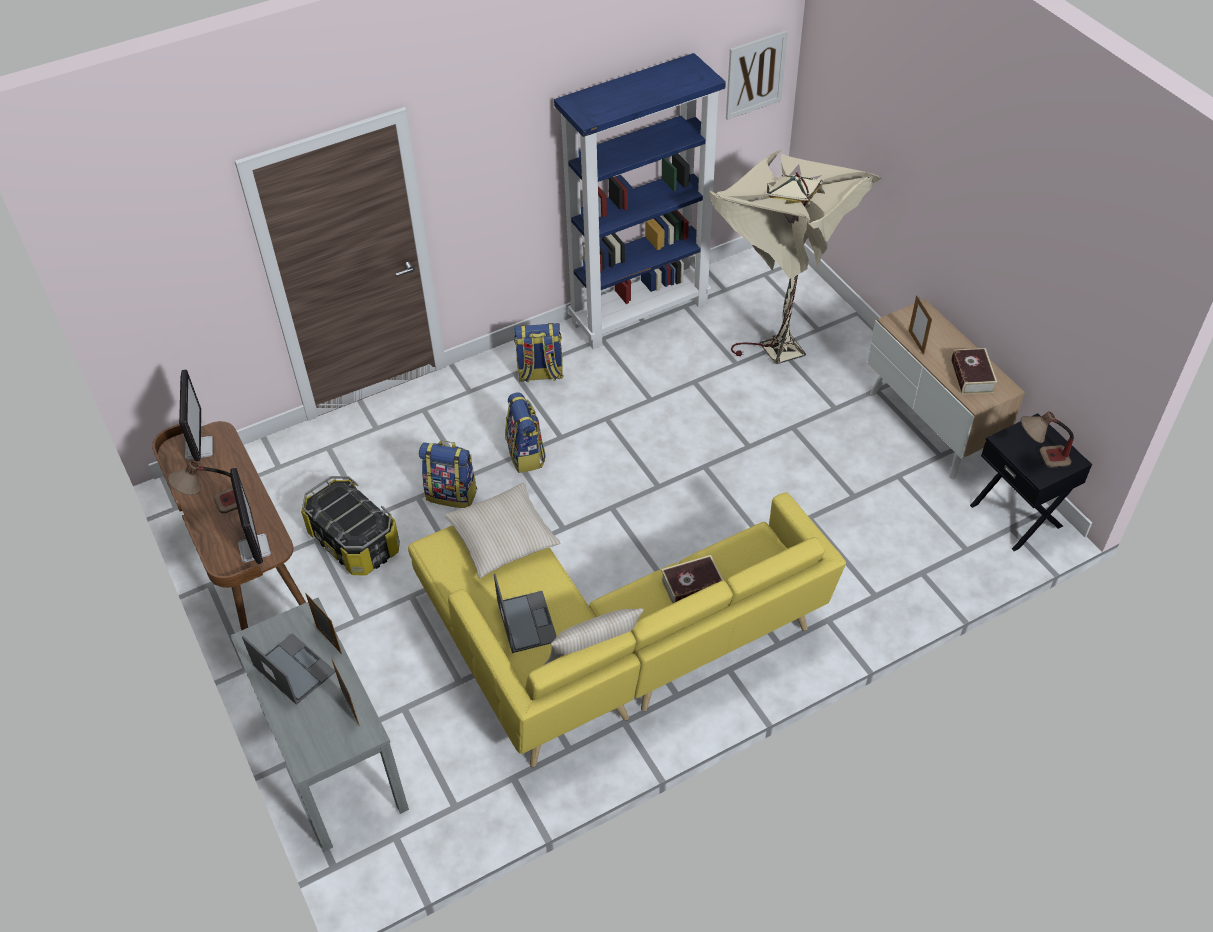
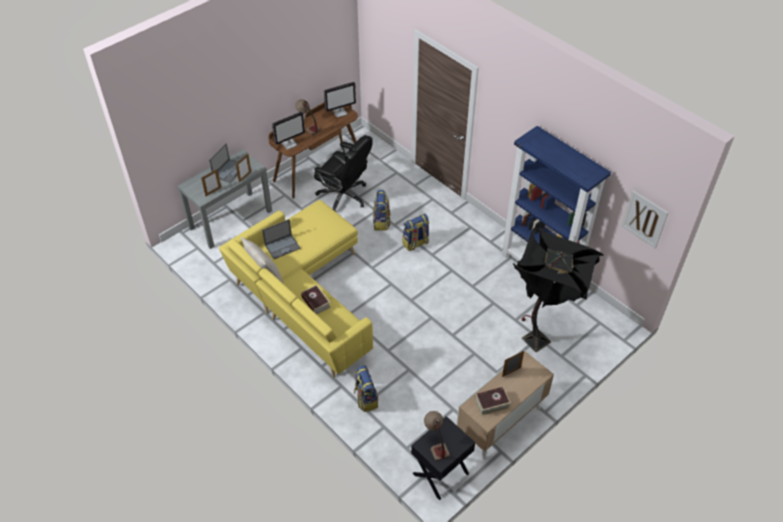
camera: 75 degrees right, 0 degrees up
(355, 541) = (344, 196): storage box -> black office chair
(503, 537) = (329, 228): beige pillow -> none
(540, 374) = (474, 237): backpack -> backpack (365, 399)
(777, 342) = (541, 337): beige floor lamp -> black floor lamp

